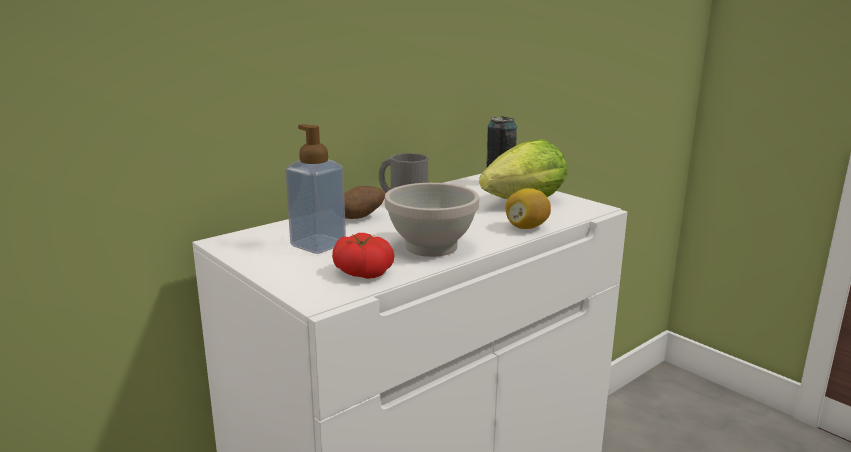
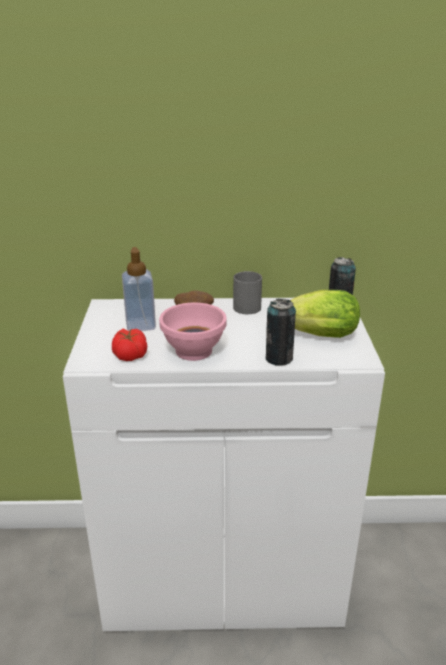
camera: 40 degrees right, 10 degrees up
(430, 248) = (192, 351): white bowl -> pink bowl
(526, 227) = (279, 358): lemon -> can

